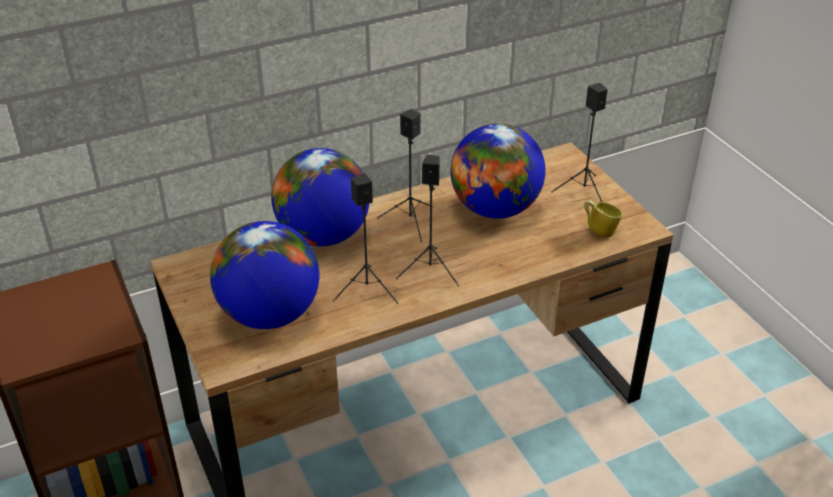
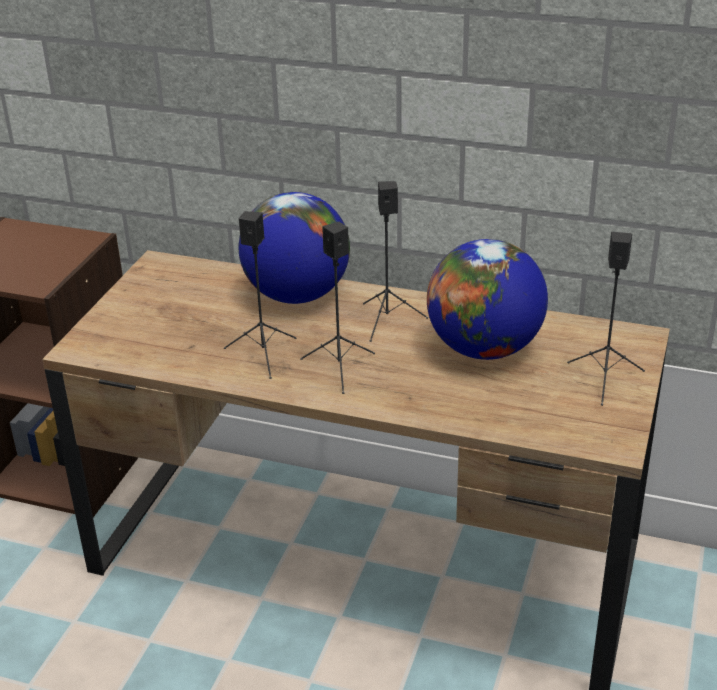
camera: 45 degrees right, 5 degrees down
(270, 314) = (163, 332): globe -> none
(599, 230) = (561, 421): mug -> none

